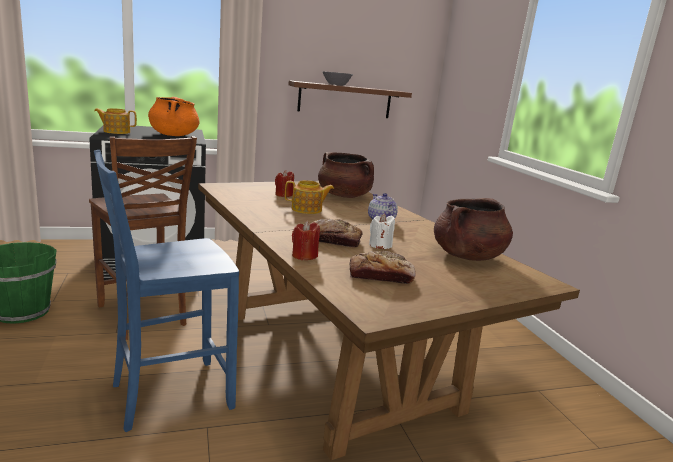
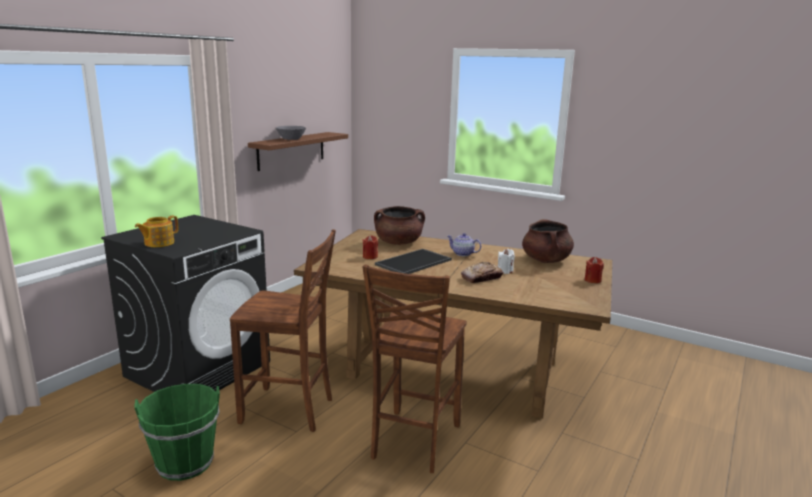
camera: 40 degrees left, 0 degrees up
(169, 395) = (413, 442): blue chair -> brown chair
(174, 135) = (209, 230): orange cooking pot -> none
(304, 256) = (498, 293): red candle -> red candle (592, 280)
(307, 210) = (414, 263): teapot -> tray
(380, 276) = (549, 288): bread -> none

